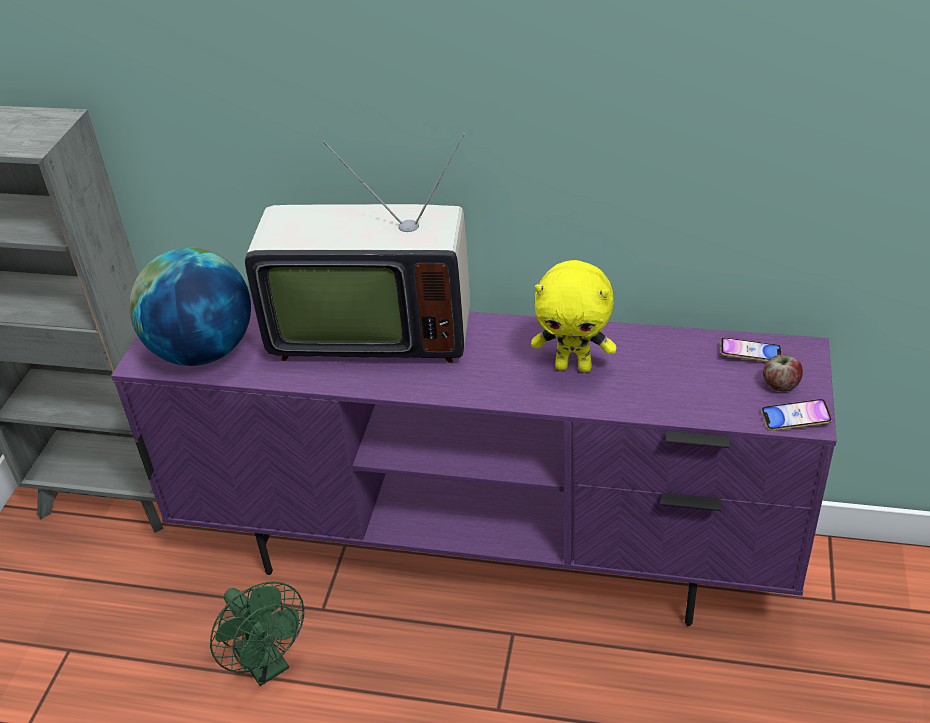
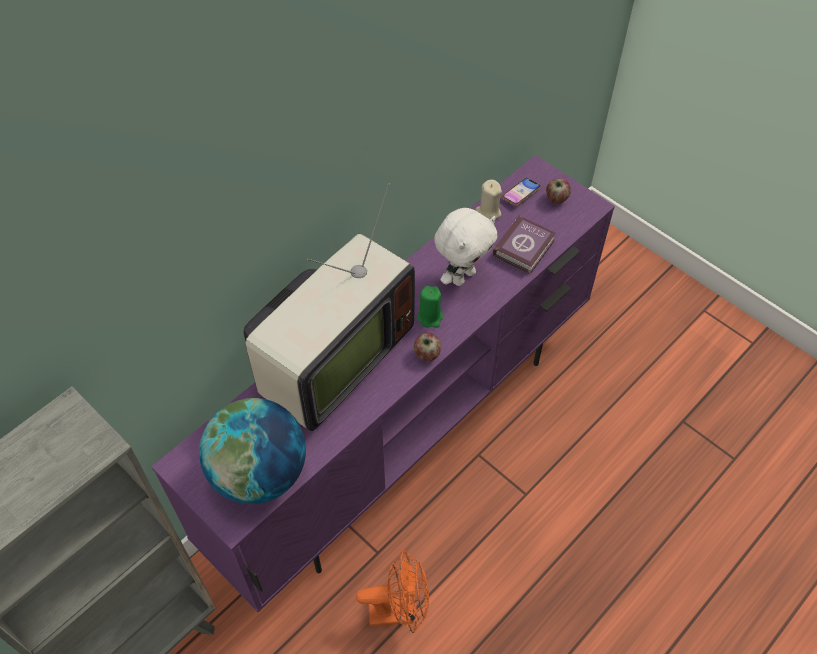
camera: 60 degrees left, 15 degrees up
(267, 665) = (399, 610): green fan -> orange fan
(441, 390) = (427, 354): none -> apple
(492, 369) = (430, 317): none -> green candle
(574, 366) = (462, 276): yellow plush toy -> white plush toy
(671, 394) = (525, 248): none -> book
(689, 342) = (488, 212): none -> beige candle
(795, 418) = (586, 210): phone -> none

